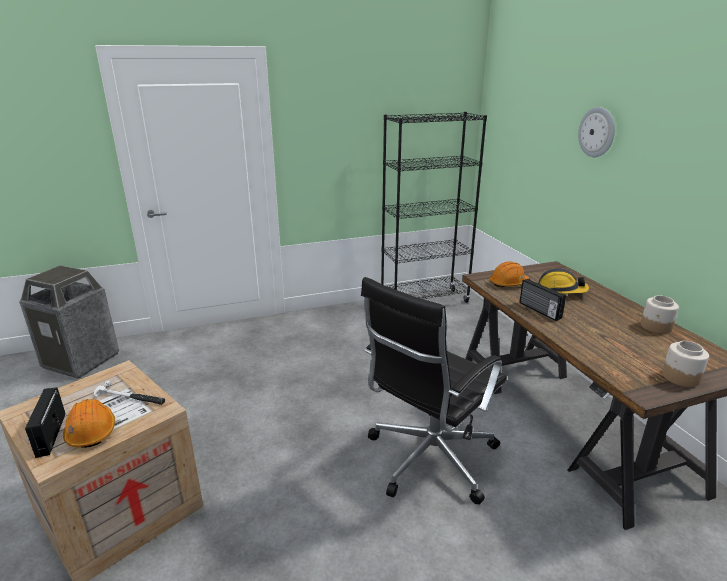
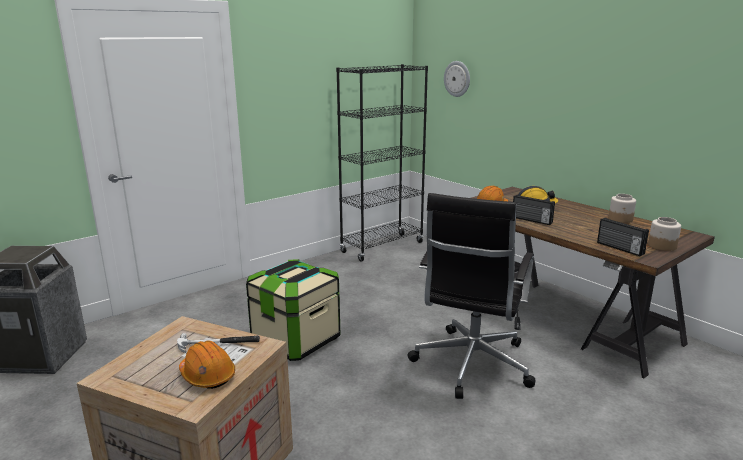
camera: 20 degrees left, 5 degrees down
(49, 435) = (164, 387): radio -> radio (619, 248)
(280, 389) = (296, 340): none -> storage box
(597, 132) = (538, 72): wall clock -> wall clock (457, 78)

